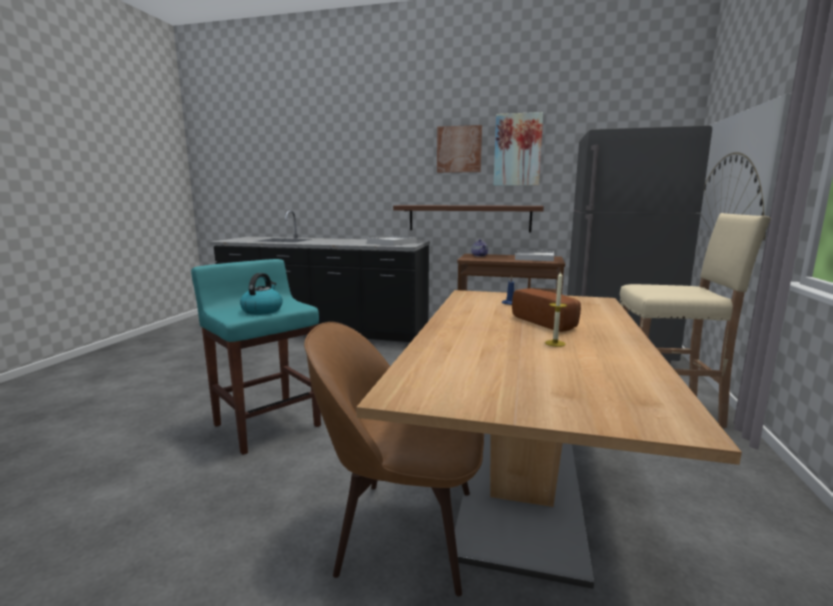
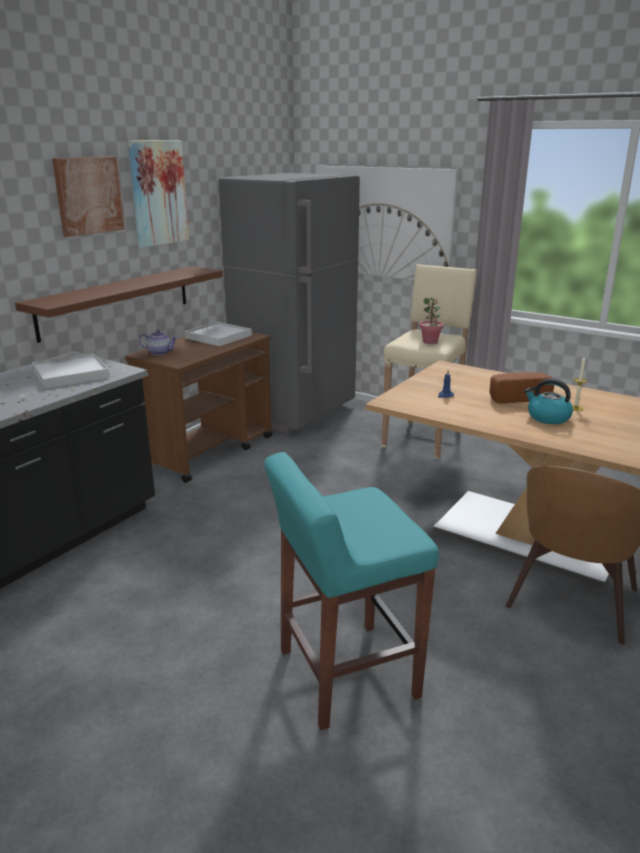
camera: 70 degrees left, 10 degrees up
(262, 310) = (382, 519): kettle -> kettle (547, 417)
(665, 291) = (430, 342): none -> potted plant

